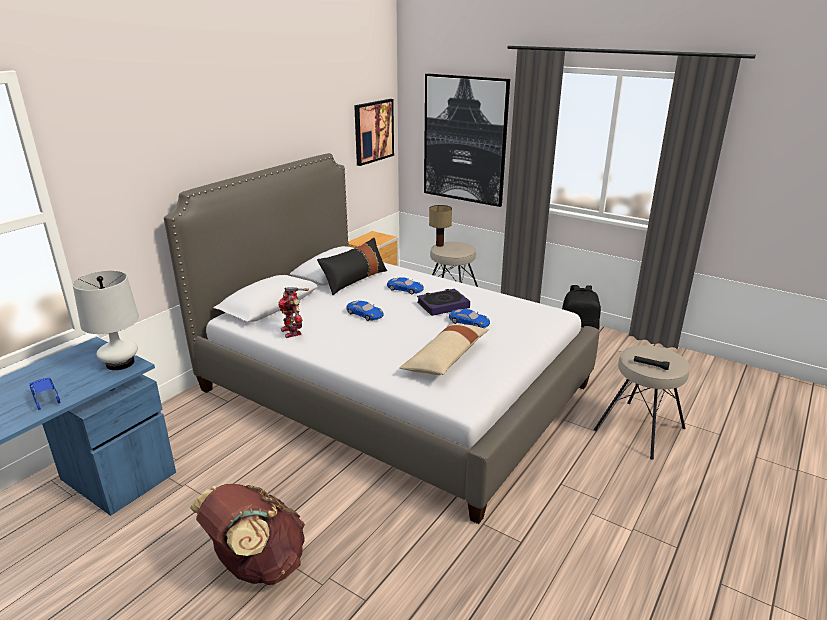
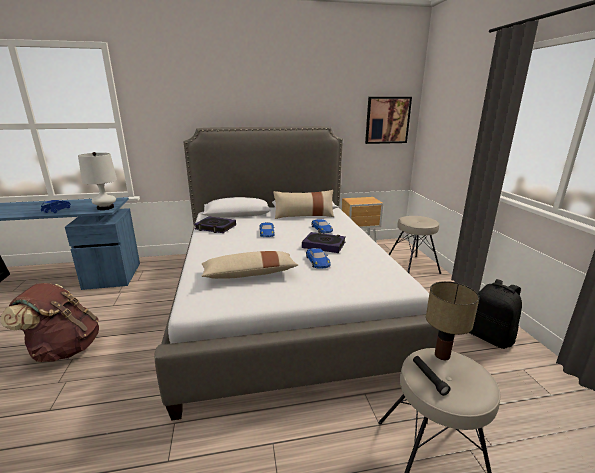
camera: 45 degrees right, 5 degrees down
(293, 331) = (215, 227): toy robot -> book
(354, 280) = (304, 216): black pillow -> beige pillow
(440, 245) = (411, 216): table lamp -> table lamp (443, 355)
(464, 140) = (454, 129): picture -> none

